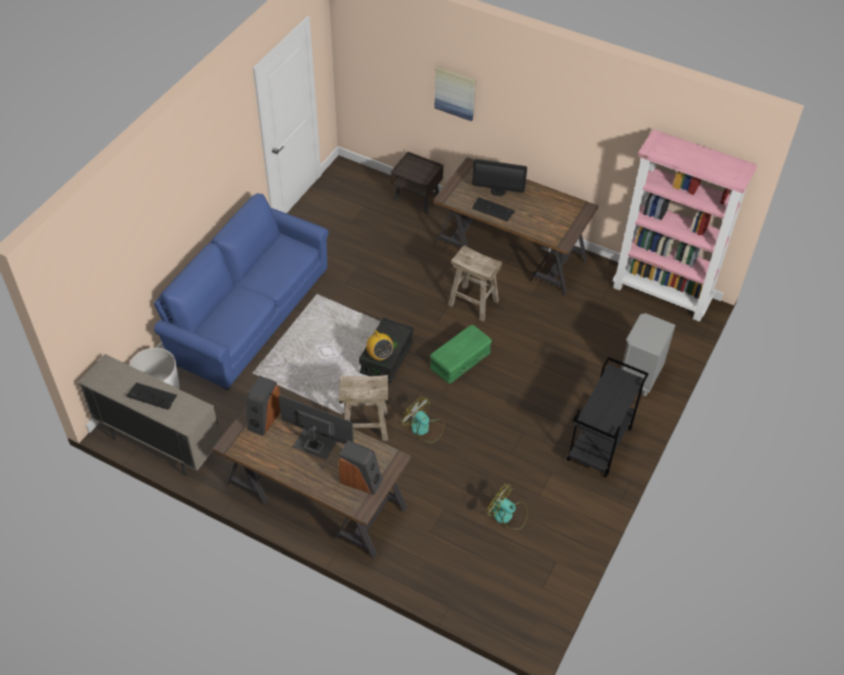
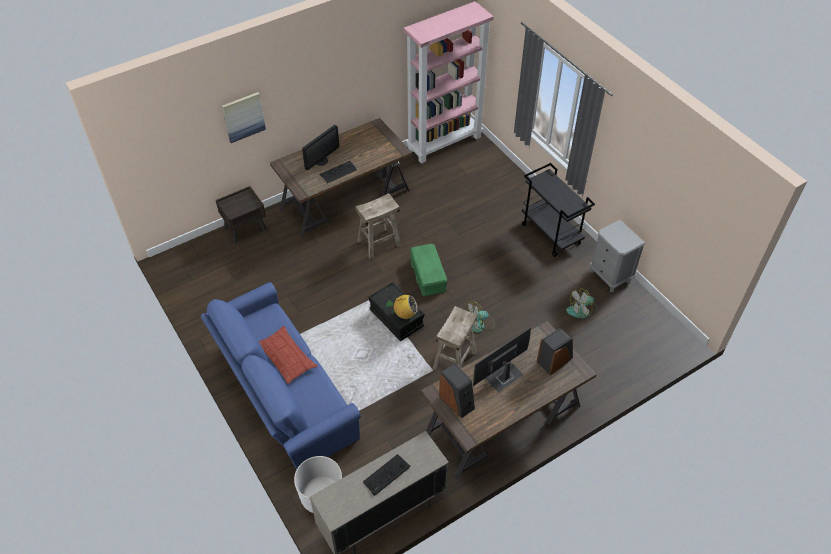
camera: 60 degrees left, 0 degrees up
(260, 284) = (286, 357): none -> pillow
(639, 377) = (507, 188): grey nightstand -> grey nightstand (610, 276)

